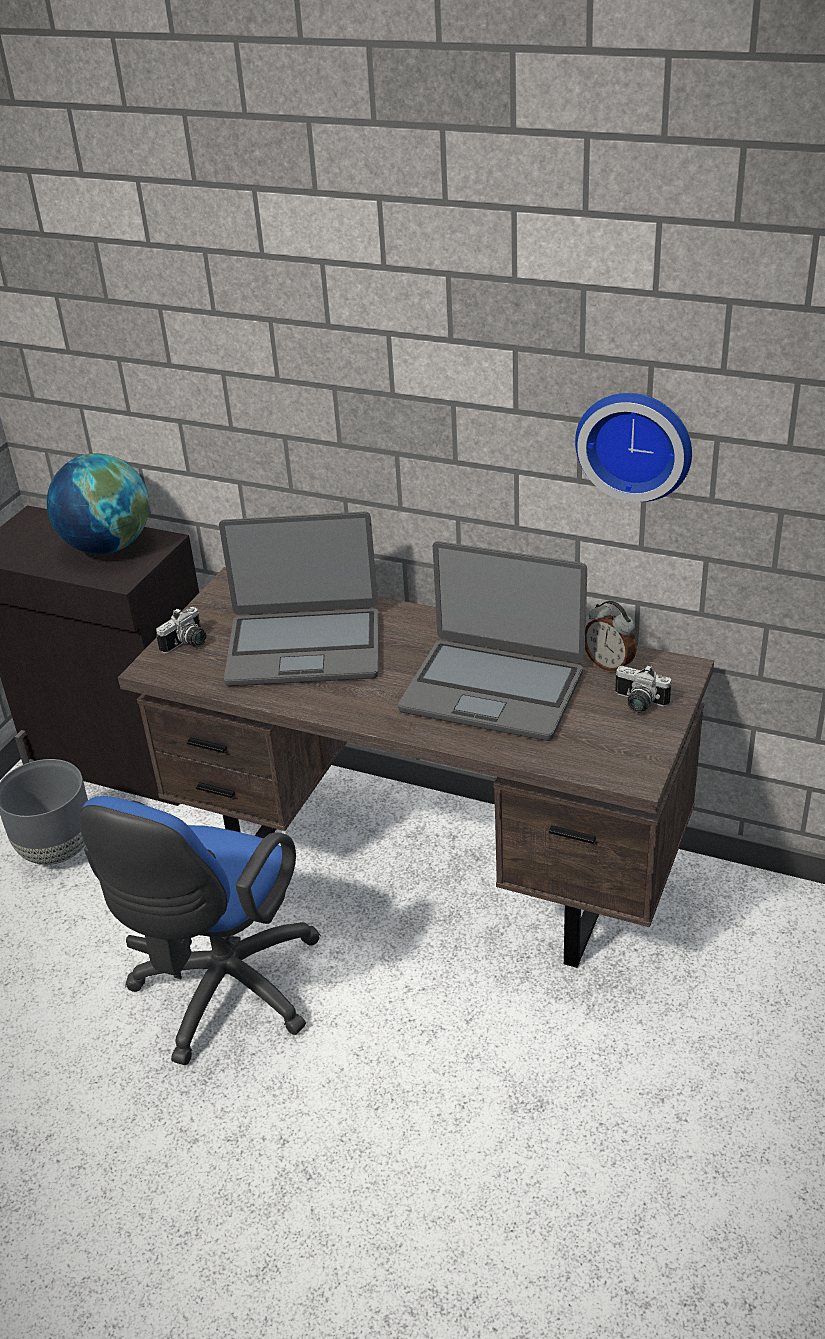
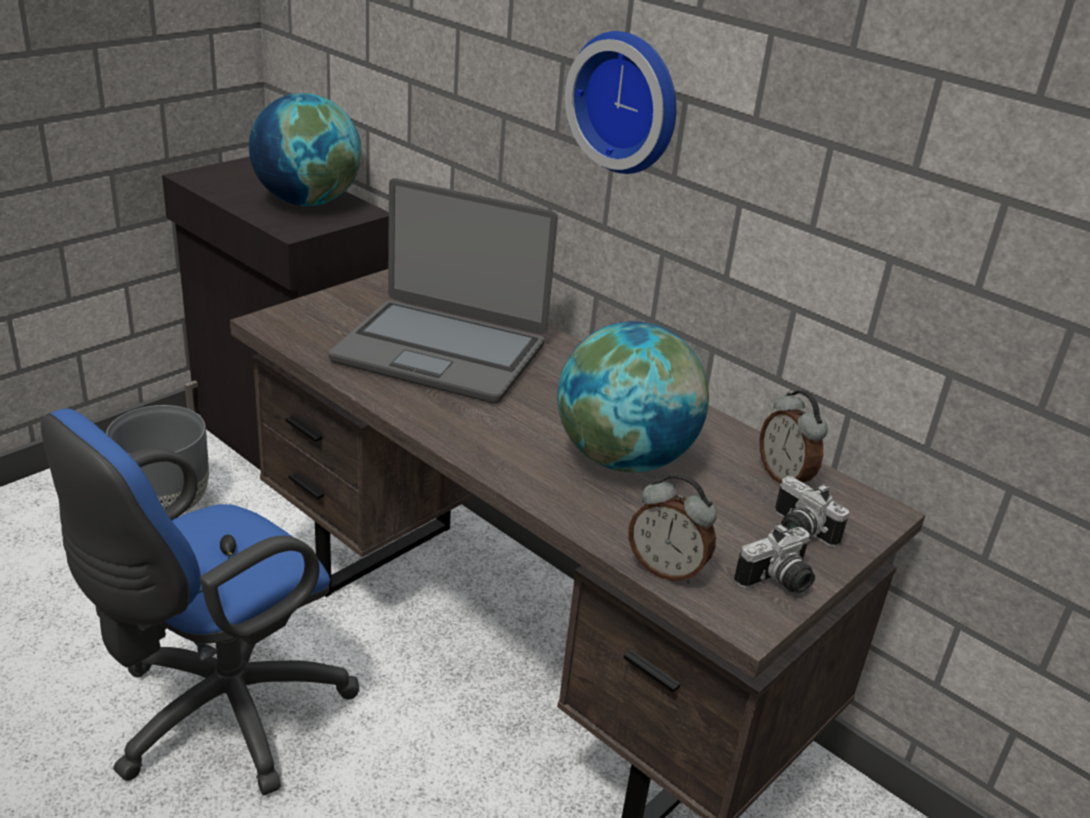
camera: 15 degrees right, 5 degrees down
(188, 644) = (324, 312): camera -> camera (778, 583)
(493, 690) = (624, 459): laptop -> globe
(568, 761) = (666, 569): none -> alarm clock
(635, 443) = (893, 187): wall clock -> wall clock (628, 102)

